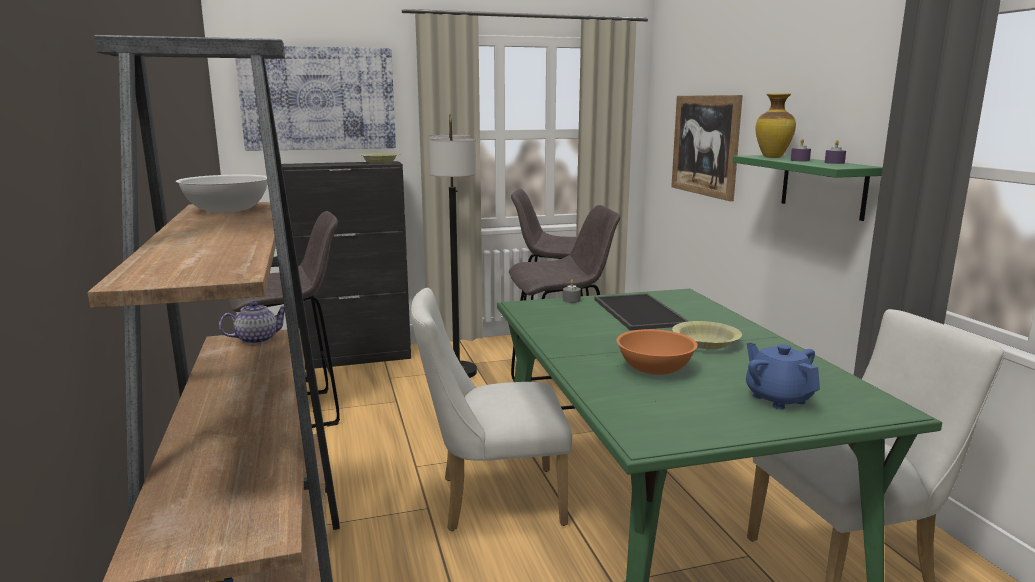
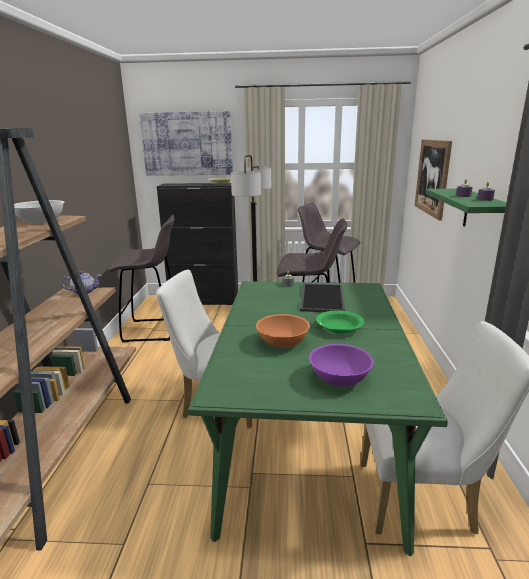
camera: 20 degrees right, 5 degrees up
(705, 343) = (339, 328): yellow bowl -> green bowl
(772, 157) = (450, 191): vase -> none
(778, 398) = (340, 379): blue teapot -> purple bowl

